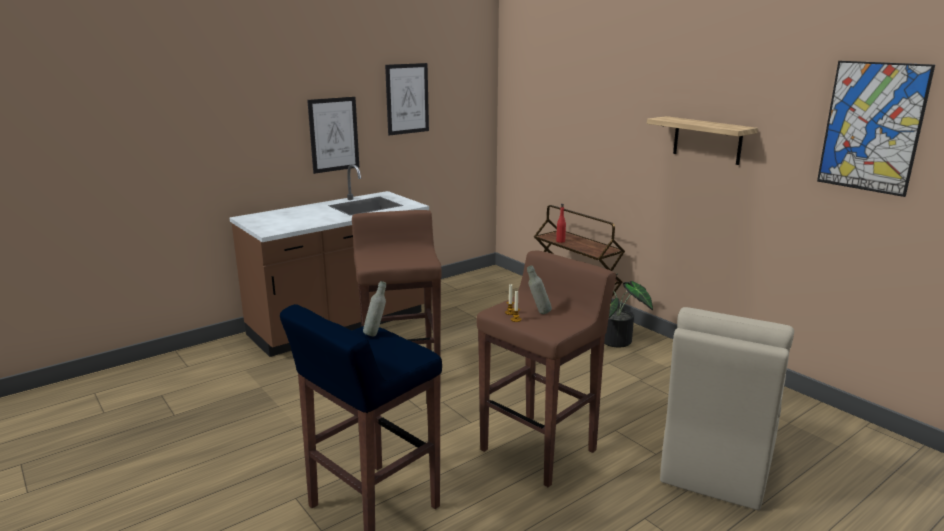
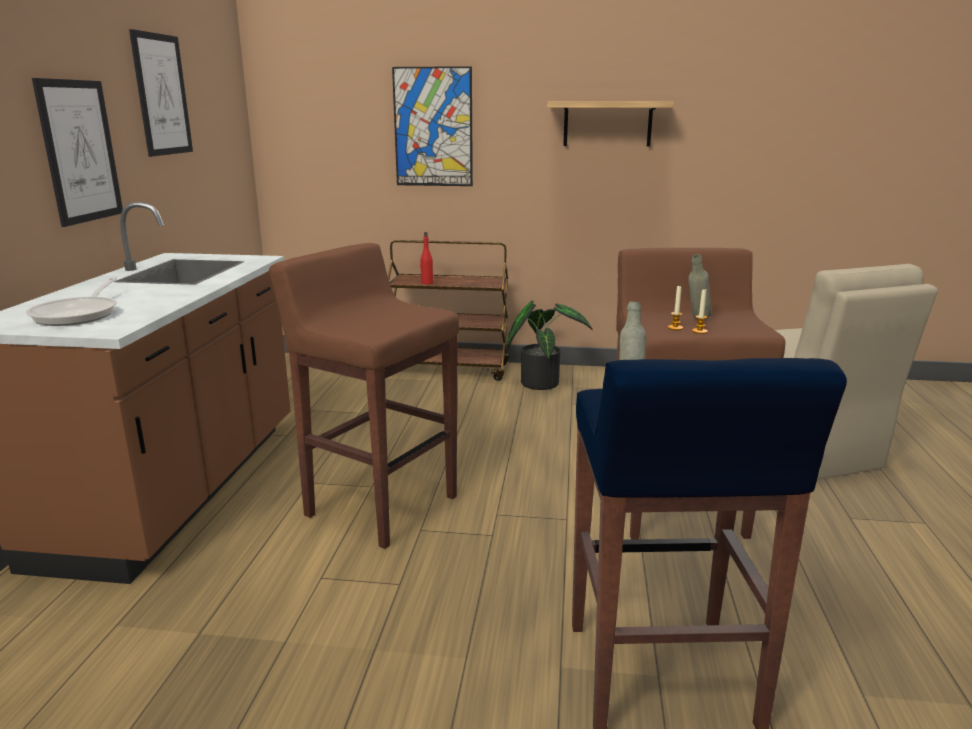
camera: 45 degrees left, 0 degrees up
(278, 221) = (79, 314): none -> frying pan
(872, 127) = (791, 86): picture -> picture (433, 127)

